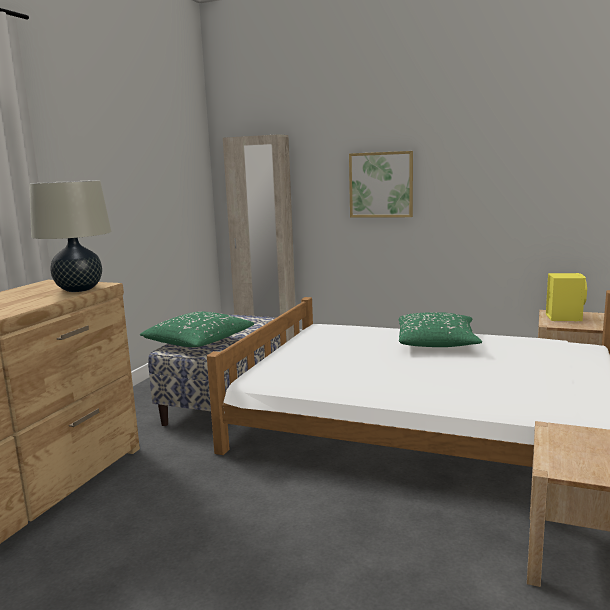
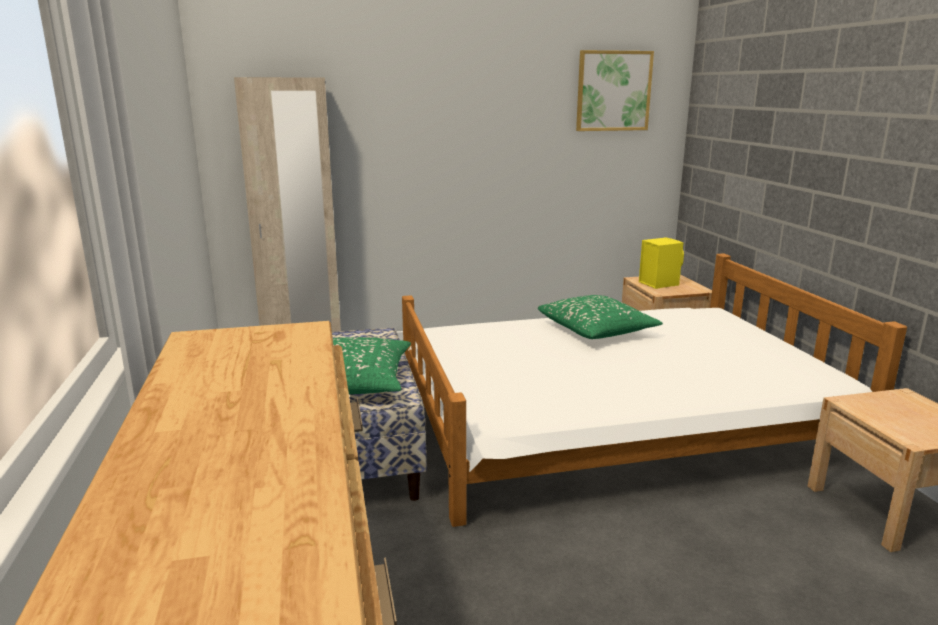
camera: 35 degrees left, 5 degrees up
(79, 289) = (298, 343): beige table lamp -> none
(381, 185) = (448, 146): picture -> picture (613, 91)

